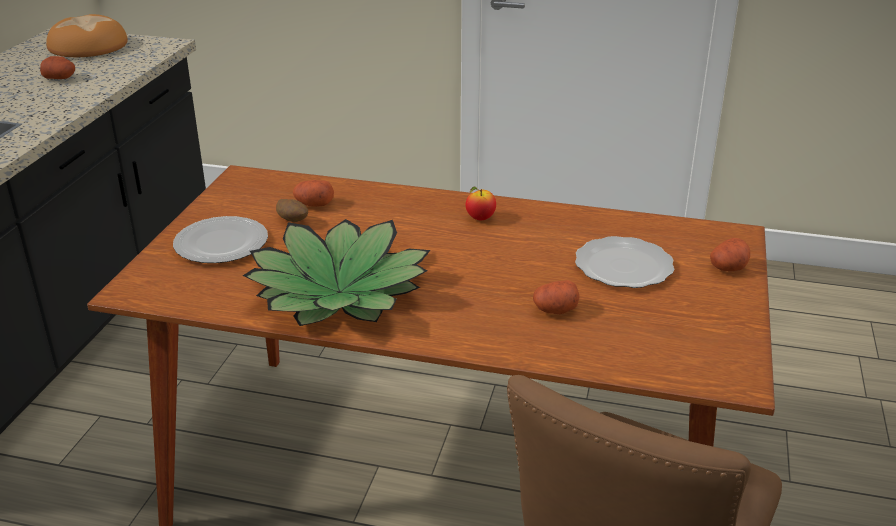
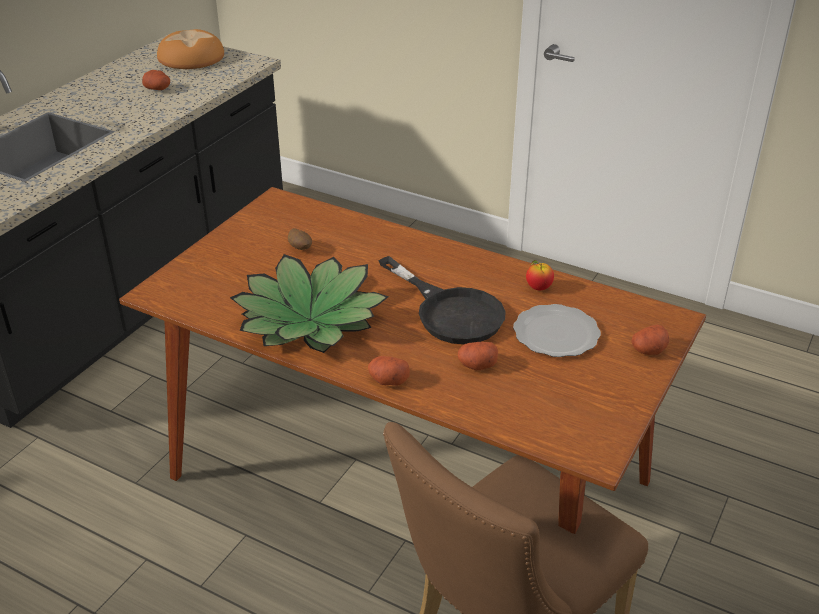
camera: 15 degrees right, 5 degrees up
(221, 244) = (236, 261): plate -> none
(313, 204) = (323, 234): potato -> potato (388, 380)
(480, 218) = (455, 269): apple -> apple (538, 288)
(496, 260) = (450, 311): none -> black frying pan

